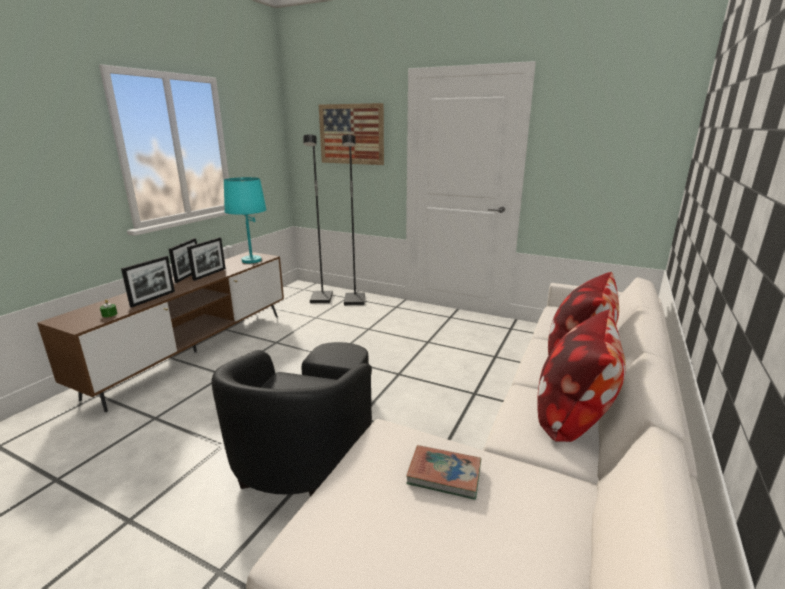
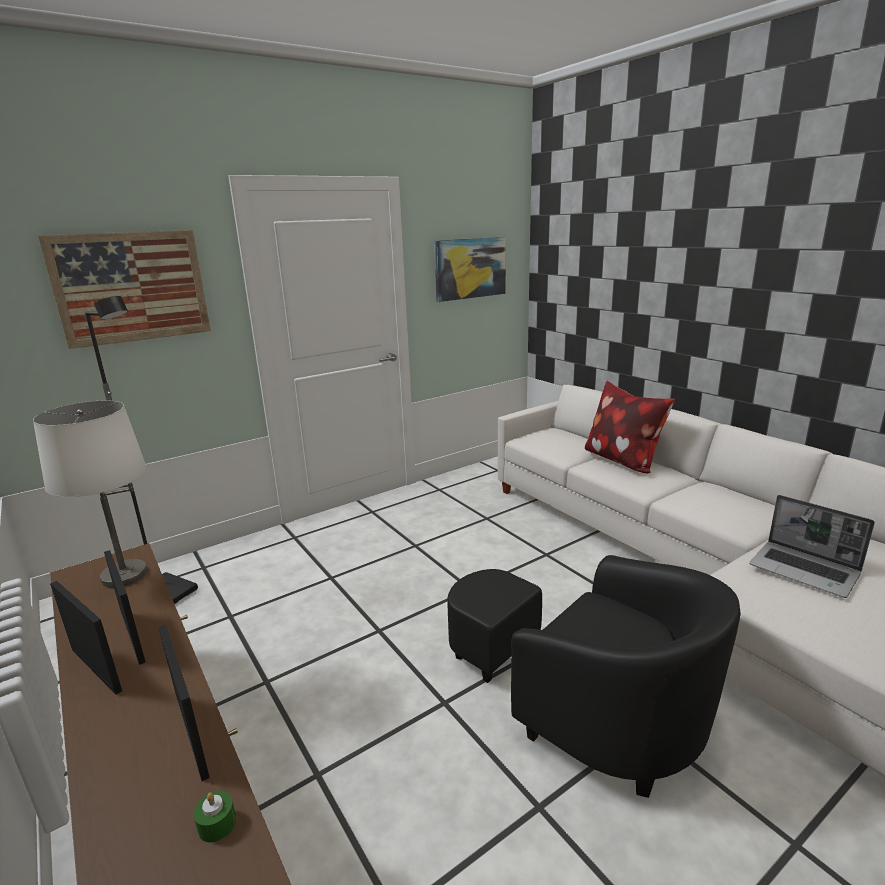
camera: 60 degrees left, 0 degrees up
(251, 260) = (124, 576): turquoise table lamp -> white table lamp
(355, 300) = (225, 563): black floor lamp -> none
(444, 475) = (805, 570): book -> laptop
(573, 415) = (719, 494): pillow -> none
(602, 145) = (470, 268): none -> picture

